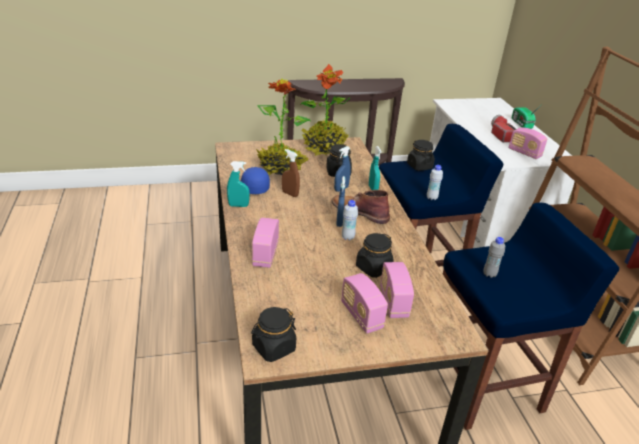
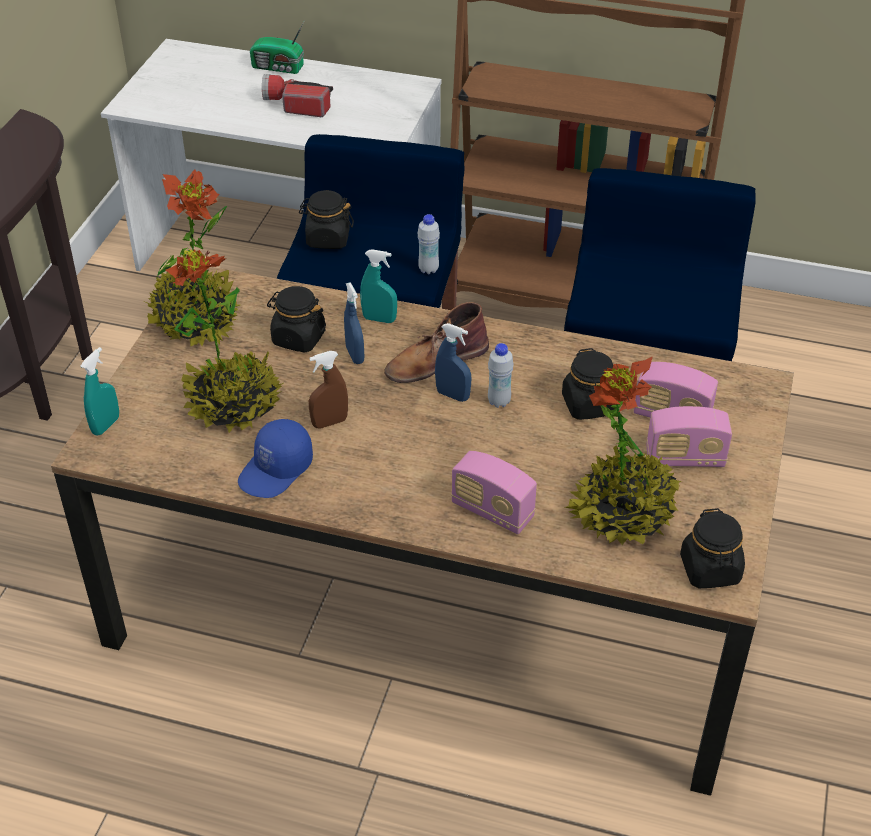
camera: 60 degrees left, 10 degrees up
(238, 205) = (325, 501): turquoise spray bottle -> turquoise spray bottle (106, 425)
(297, 300) = (622, 512): none -> potted plant
(489, 274) = (642, 303): grey bottle -> none
(524, 153) = (371, 114): radio -> none

